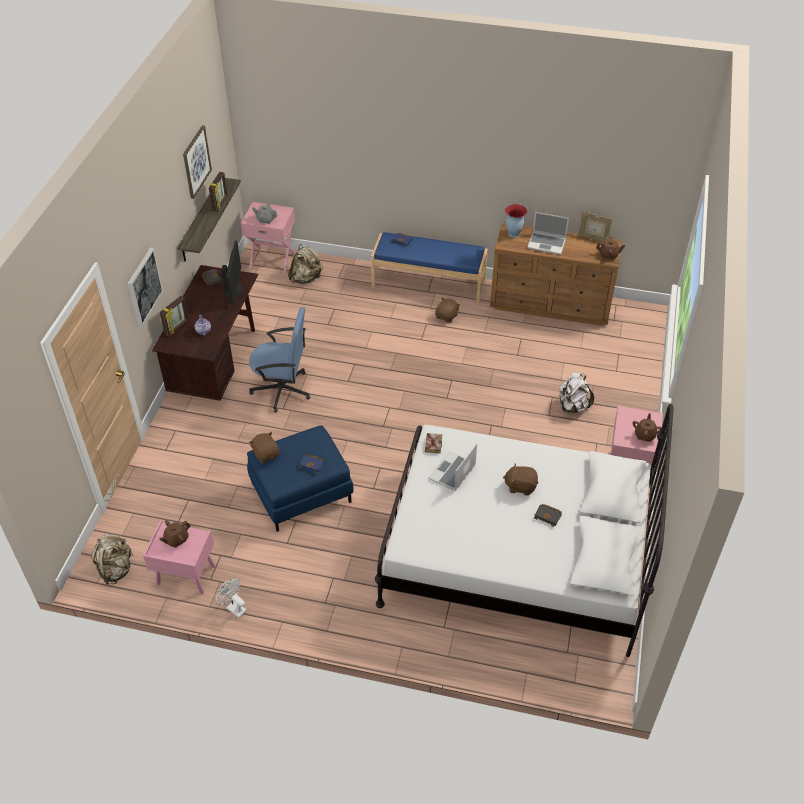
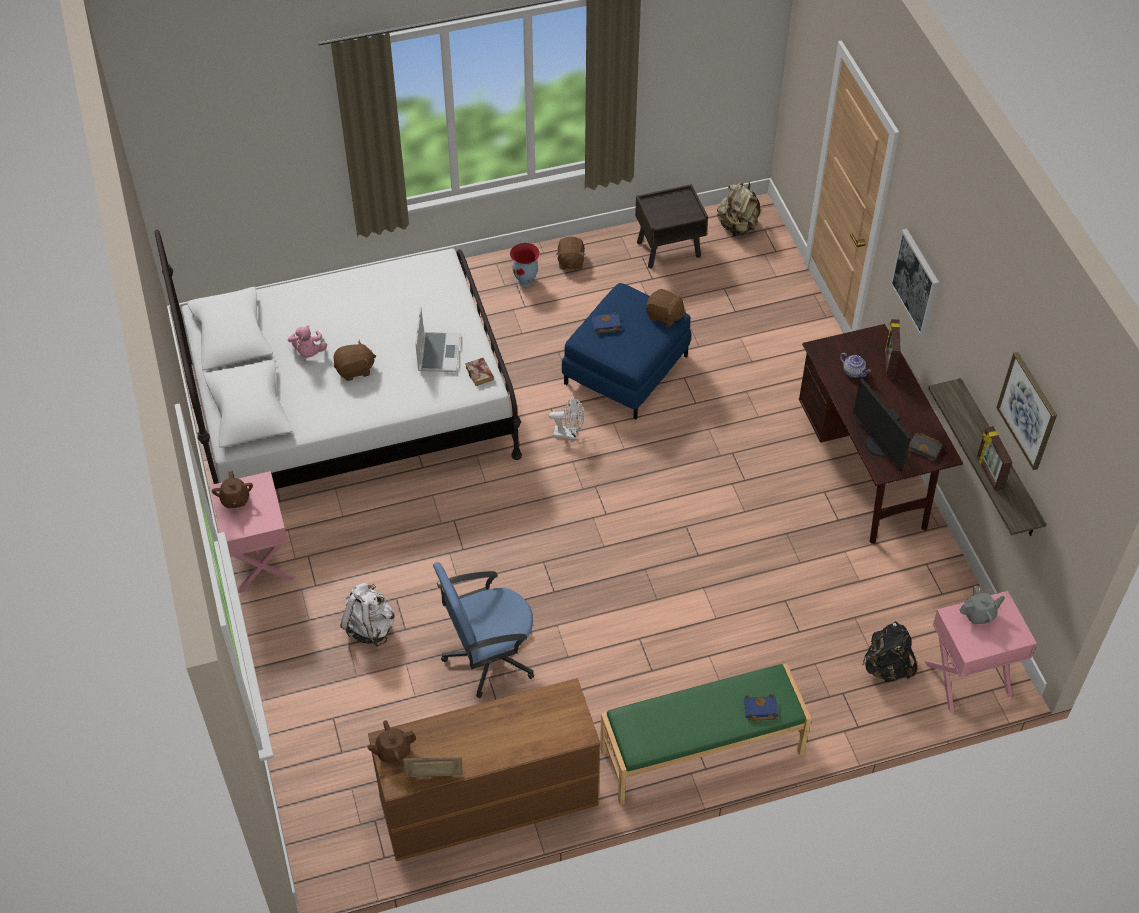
camera: 150 degrees right, 5 degrees up
(176, 539) = (676, 210): brown teapot -> none
(185, 575) = (669, 249): pink nightstand -> brown nightstand
(233, 608) = (598, 244): white fan -> white fan (569, 433)
(282, 390) = (754, 476): blue office chair -> blue office chair (488, 656)
(306, 278) = (887, 667): beige backpack -> black backpack
(428, 283) = (702, 752): blue bench -> green bench
(447, 316) = (630, 698): brown plush toy -> brown plush toy (570, 262)
(513, 234) = (567, 725): vase -> vase (526, 281)
(547, 244) = (502, 728): laptop -> none
(548, 516) = (308, 352): black book -> pink plush toy

